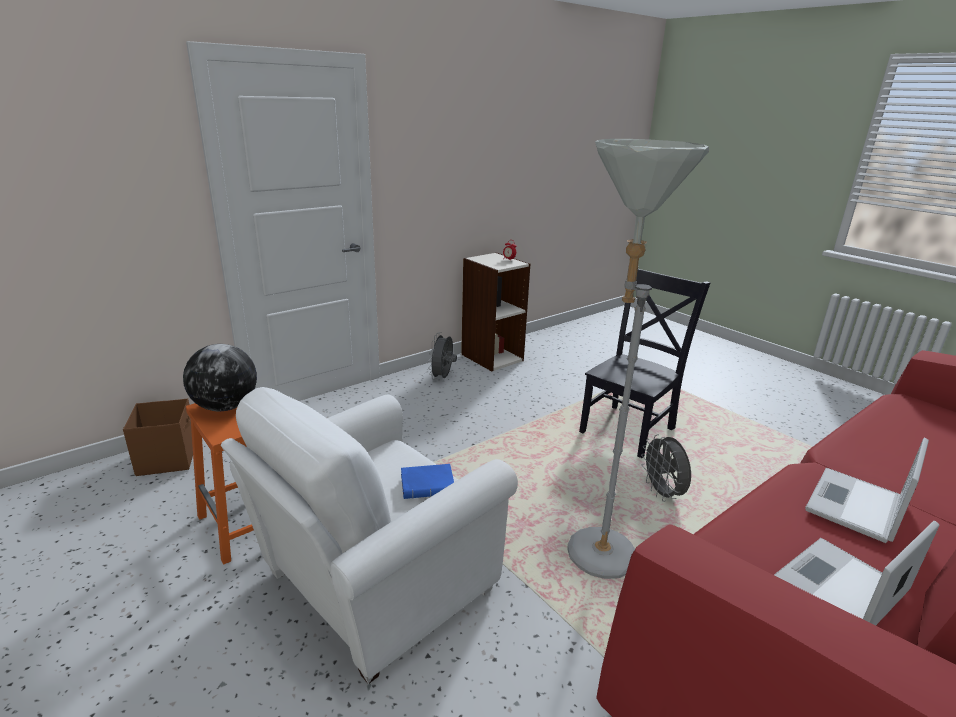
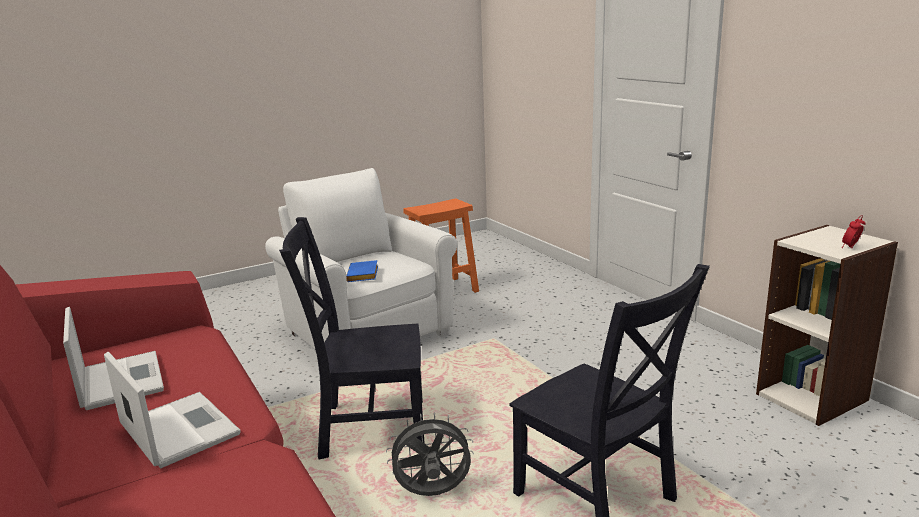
camera: 100 degrees right, 5 degrees down
(168, 458) = (525, 261): brown storage box -> none
(226, 406) = (451, 205): globe -> none
(442, 378) = (712, 357): grey fan -> none
(595, 543) = (367, 428): grey floor lamp -> black chair

